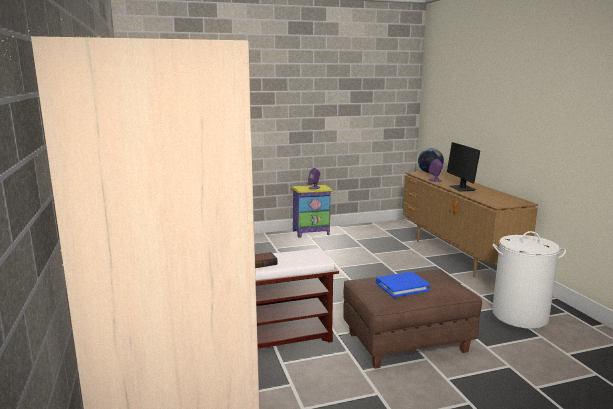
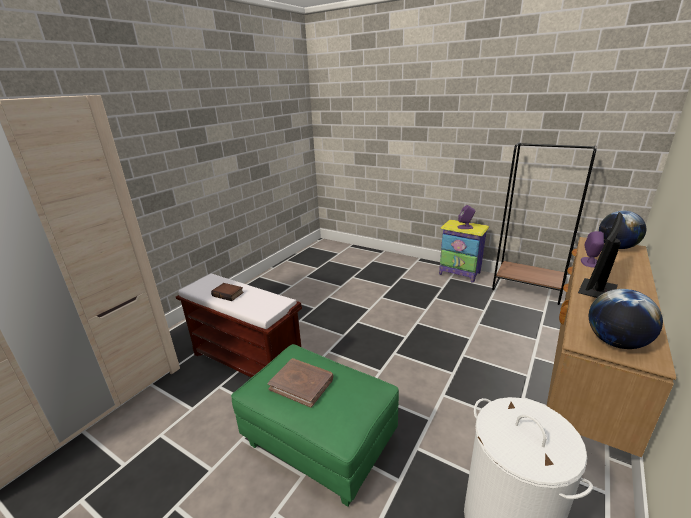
camera: 50 degrees right, 10 degrees up
(365, 228) = (527, 290): none -> clothes rack
(402, 286) = (301, 383): blue book -> brown book
(406, 343) = (319, 443): brown ottoman -> green ottoman
(505, 201) = (616, 342): none -> globe

